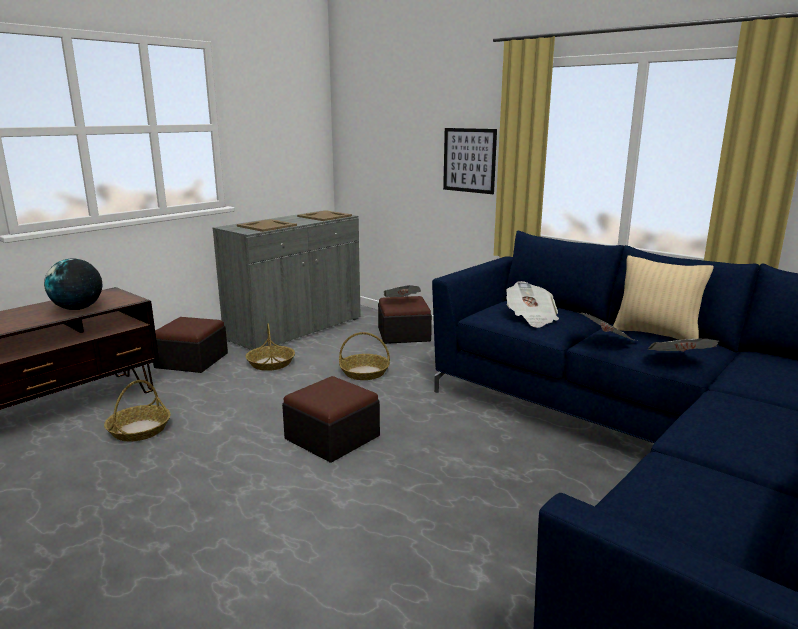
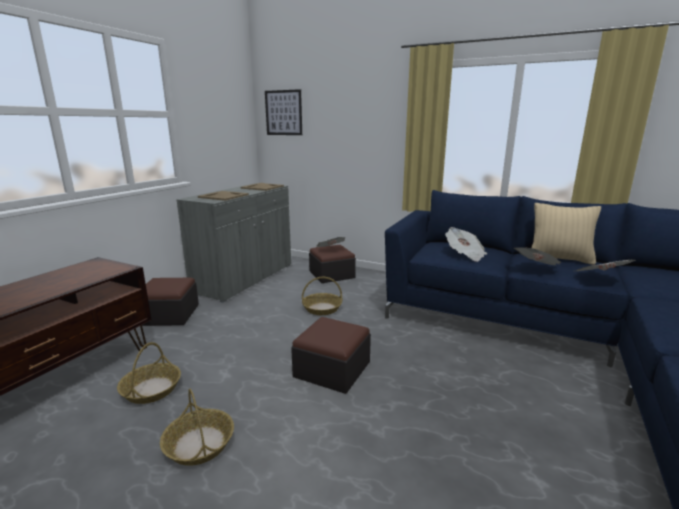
camera: 15 degrees left, 0 degrees up
(78, 308) = (72, 281): globe -> none
(270, 363) = (241, 309): basket -> basket (199, 444)
(469, 160) = (377, 140): picture -> picture (283, 113)

